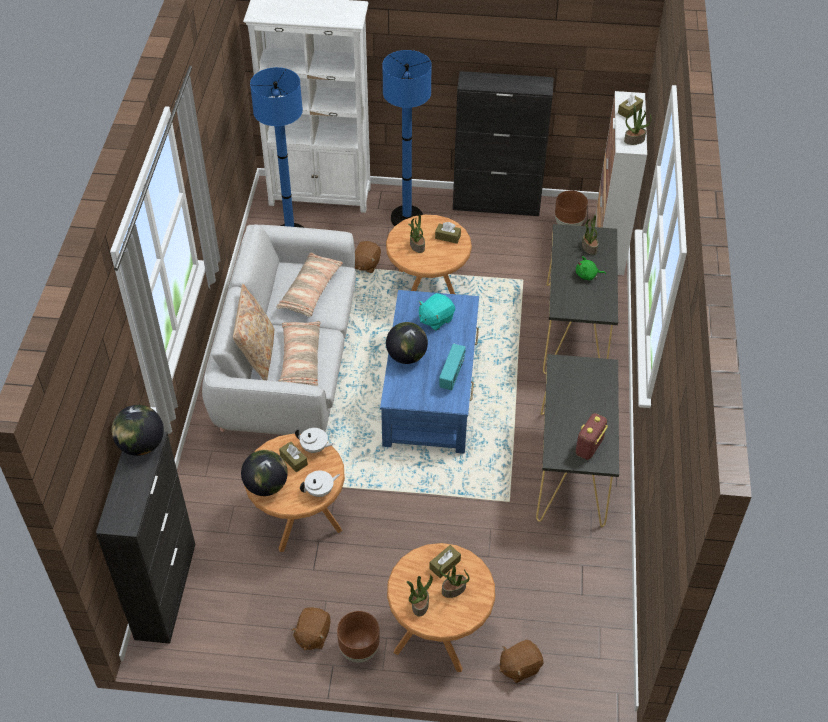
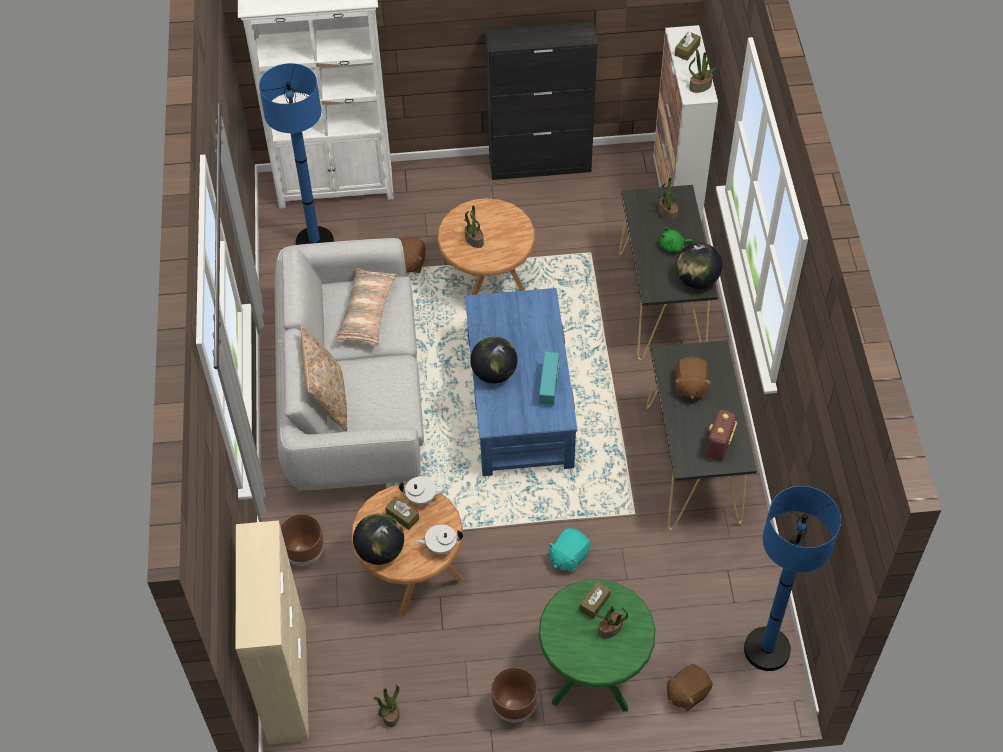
camera: 10 degrees left, 5 degrees up
(142, 445) = (255, 541): globe -> globe (697, 280)
(166, 590) = (287, 682): black cabinet -> beige cabinet
(300, 360) = (377, 398): pillow -> none
(312, 635) = (460, 701): brown plush toy -> brown plush toy (690, 386)
(320, 491) = (440, 546): white teapot -> white teapot turned 150 degrees counterclockwise
(407, 219) = (442, 199): blue floor lamp -> blue floor lamp (767, 649)
(419, 604) = (579, 651): potted plant -> potted plant (390, 714)
(435, 319) = (515, 324): turquoise plush toy -> turquoise plush toy (568, 557)
(439, 629) = (593, 669): brown side table -> green side table
(447, 237) = (505, 223): brown tissue box -> none
(568, 224) = (626, 176): brown planter -> brown planter (304, 553)

